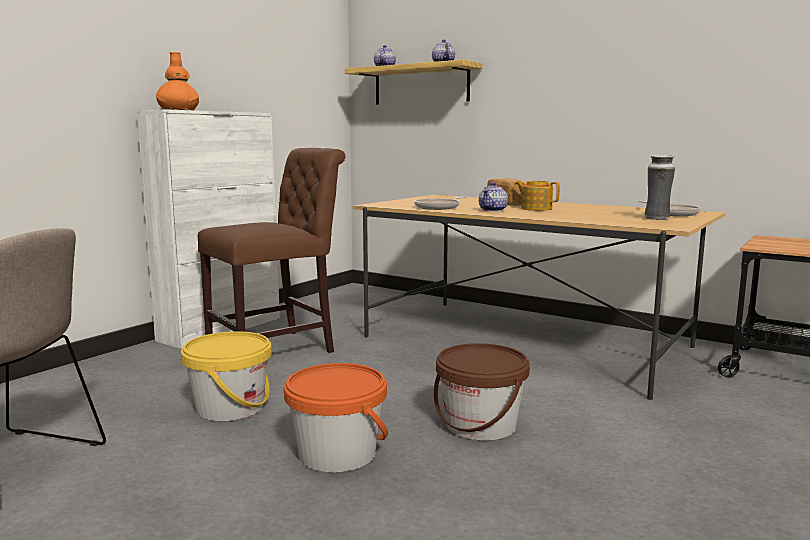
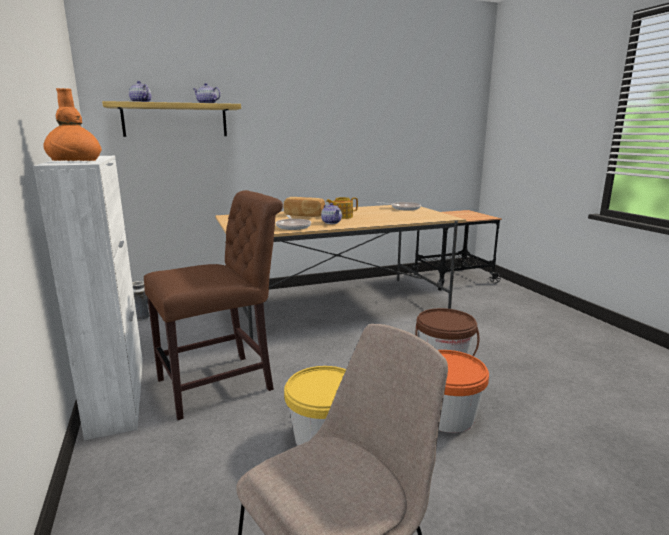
camera: 55 degrees left, 5 degrees up
(277, 349) = (222, 383): brown chair -> brown chair turned 60 degrees clockwise
(657, 219) = (419, 213): vase -> vase (142, 319)

